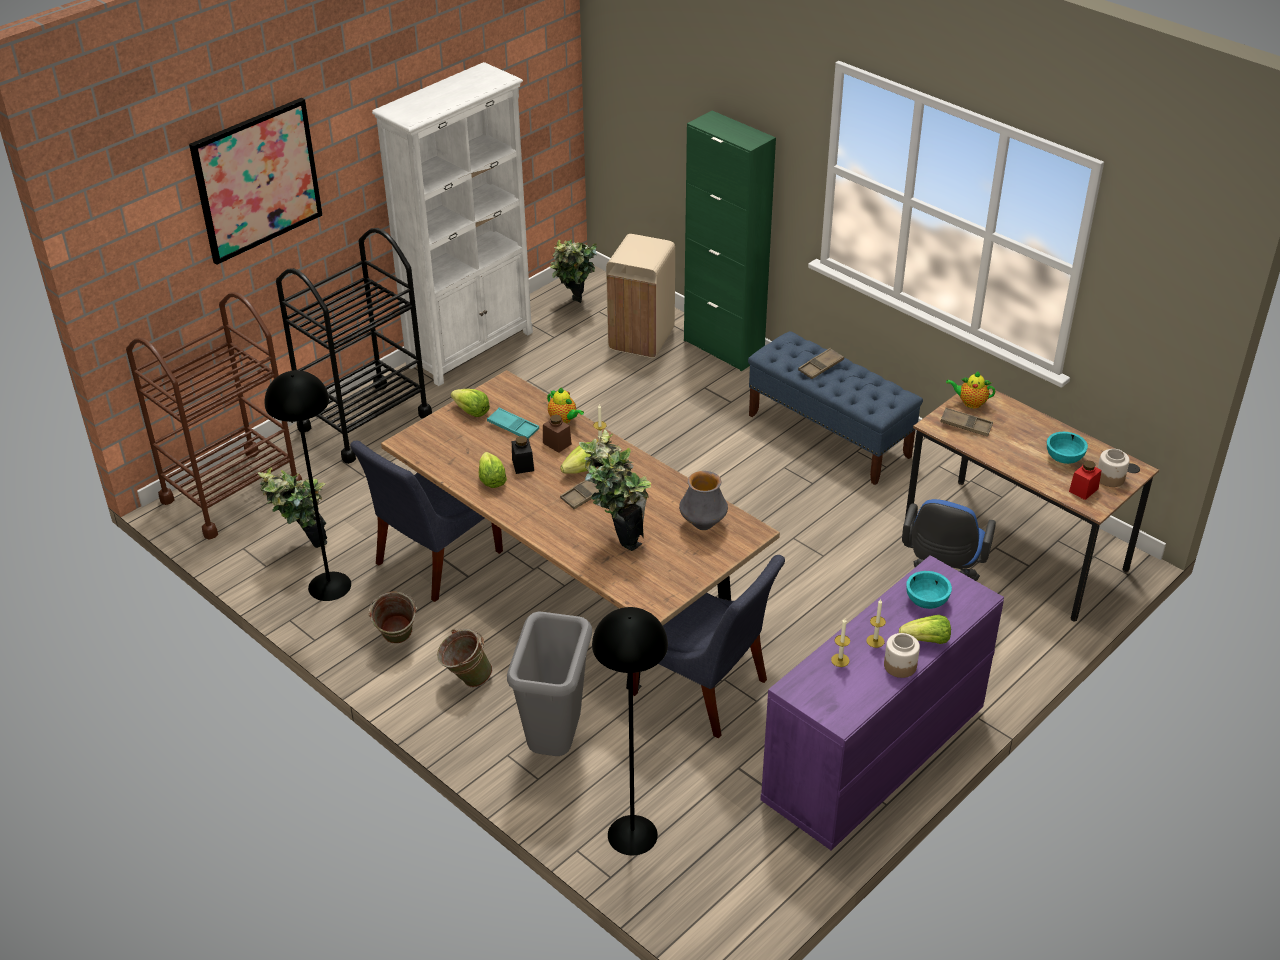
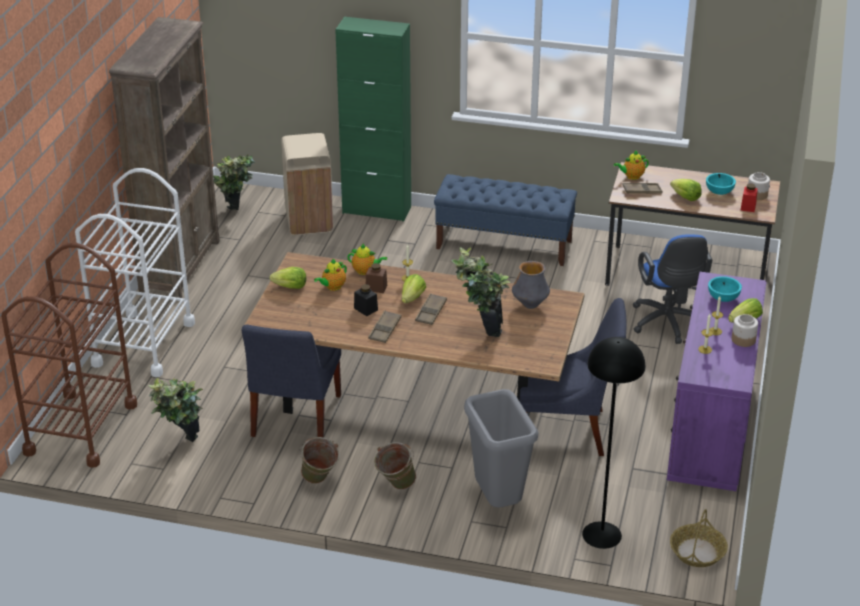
camera: 30 degrees left, 5 degrees down
(257, 180) = (53, 145): picture -> none
(330, 586) = (229, 464): black floor lamp -> none
(365, 422) = (143, 344): black cart -> white cart
(471, 348) = (180, 267): white bookcase -> brown bookcase
(491, 479) = (352, 325): lettuce -> lettuce (685, 197)
(513, 427) = (332, 287): turquoise tray -> teapot
(722, 907) = (697, 552): none -> basket
(821, 367) = (493, 190): brown tray -> brown tray (385, 329)

